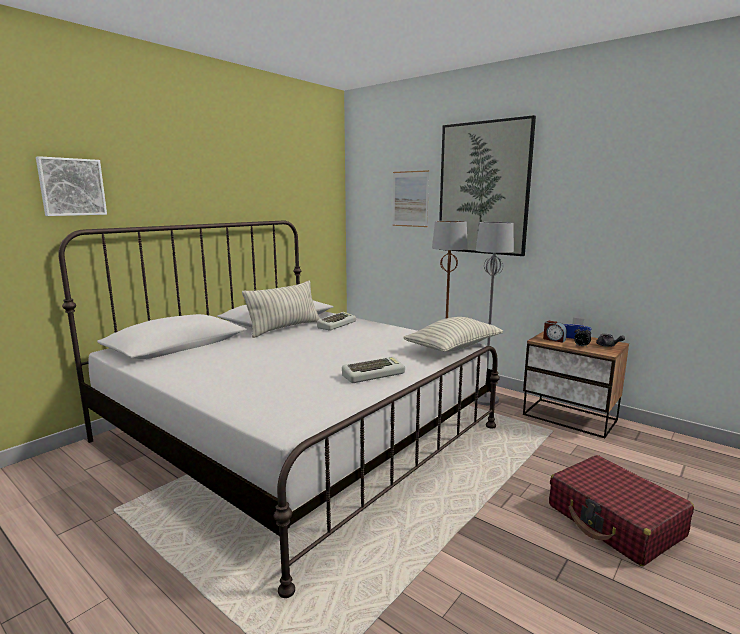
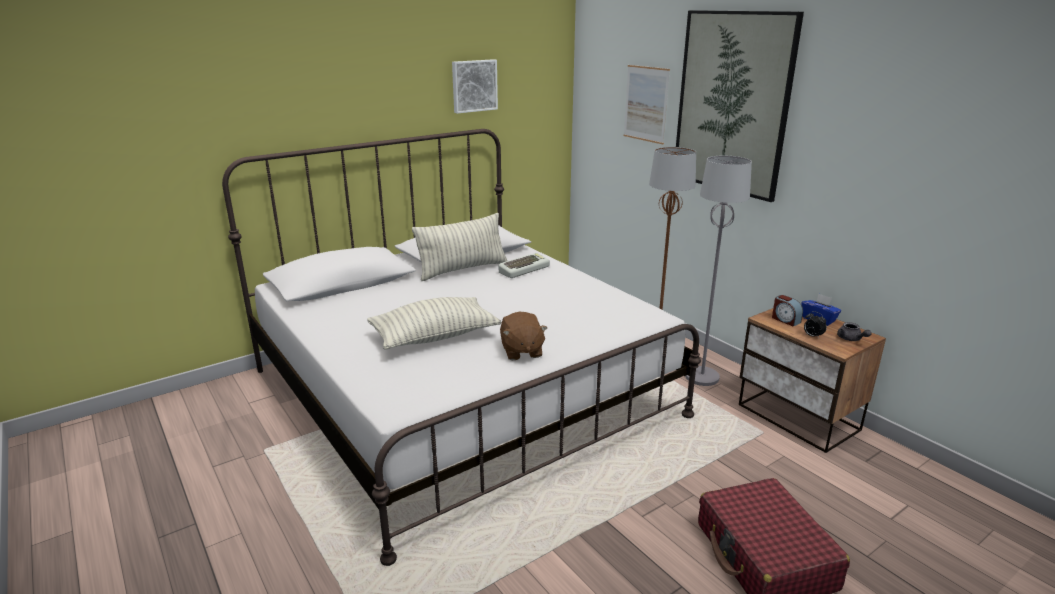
camera: 15 degrees right, 10 degrees up
(71, 187) = (234, 110): picture -> picture (474, 86)
(373, 374) = (521, 351): keyboard -> brown plush toy
(453, 348) = (639, 322): pillow -> pillow (434, 337)

